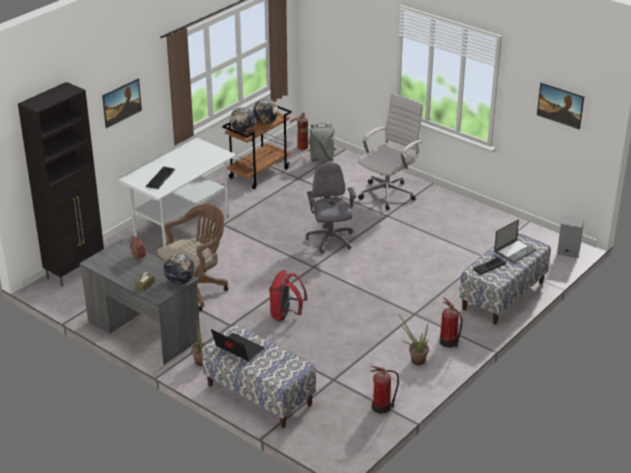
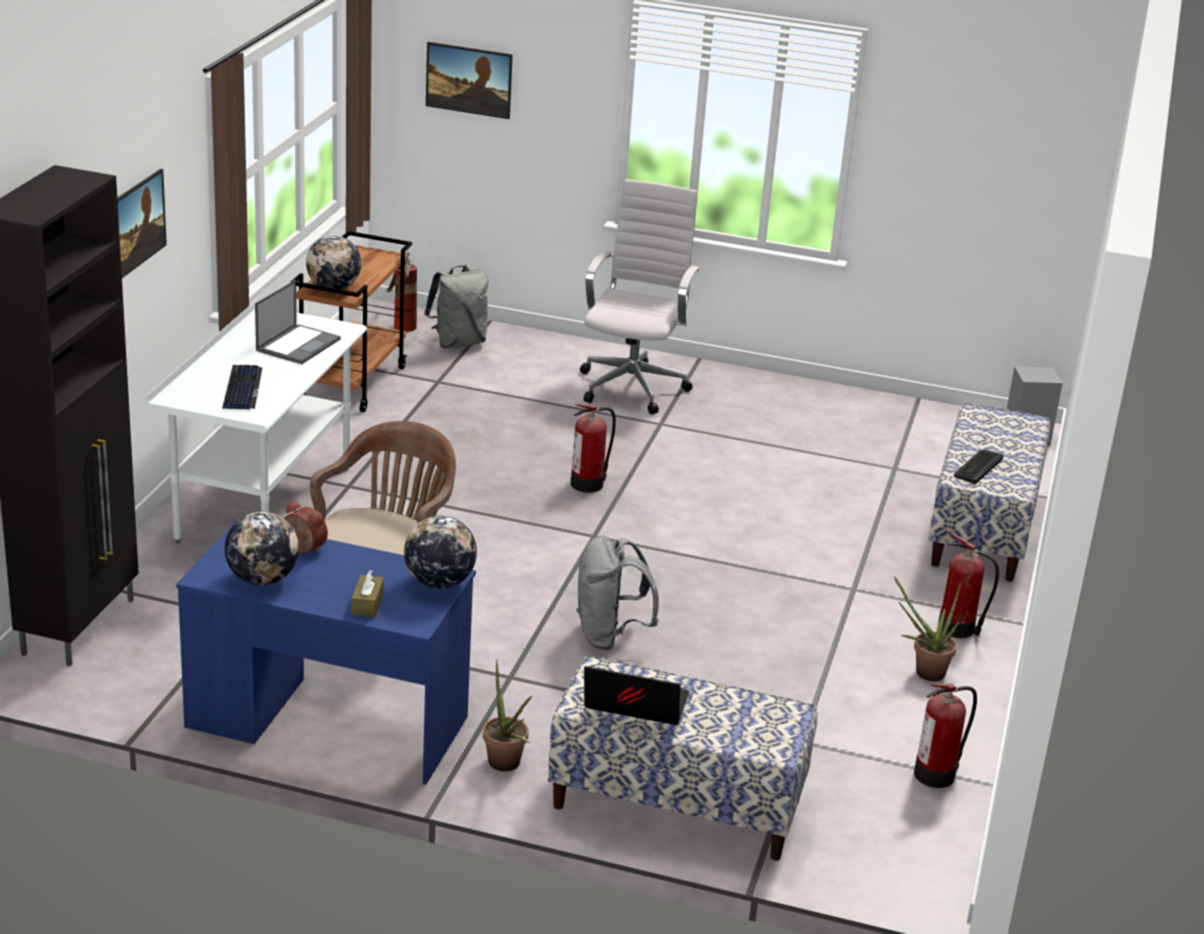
camera: 25 degrees left, 5 degrees down
(143, 330) = (327, 722): grey desk -> blue desk
(265, 122) = (368, 268): globe -> globe (262, 579)
(286, 315) = (610, 636): red backpack -> grey backpack
(330, 240) = (589, 483): grey office chair -> fire extinguisher
(515, 251) = (998, 434): laptop -> laptop (298, 344)
(559, 113) = (994, 169): picture -> picture (468, 96)

